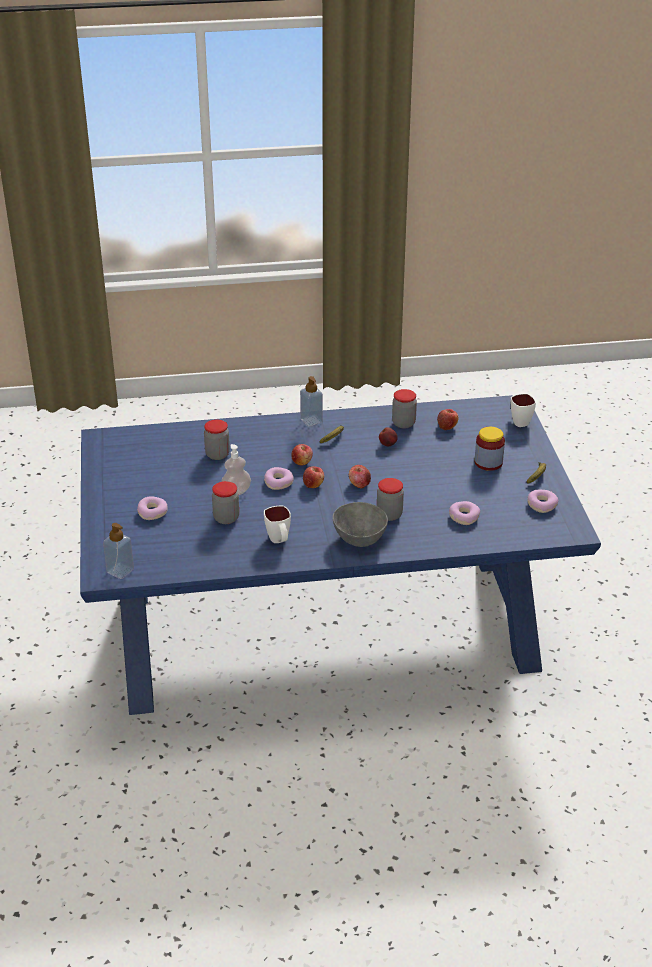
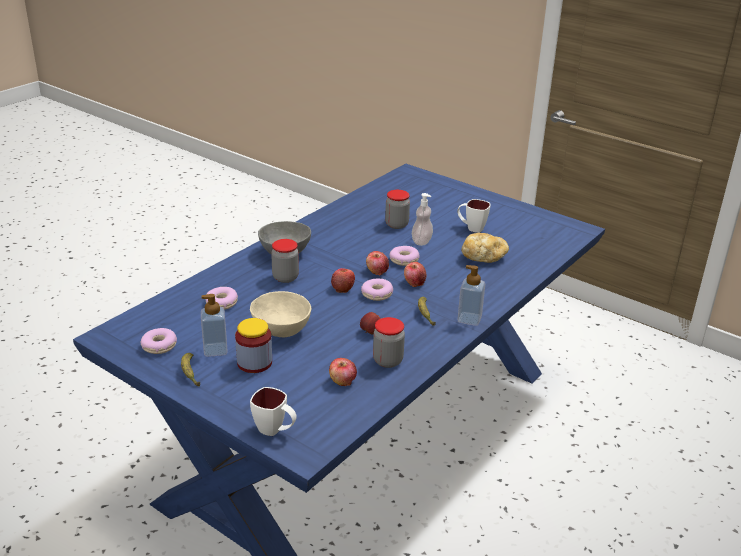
camera: 135 degrees right, 5 degrees down
(120, 571) = (403, 177): soap dispenser -> soap dispenser (215, 350)
(152, 512) = (448, 207): donut -> donut (377, 294)
(217, 454) = (483, 257): jar -> bread
(279, 541) = (338, 228): white mug -> white mug (471, 228)
(444, 475) = (281, 329): none -> beige bowl

